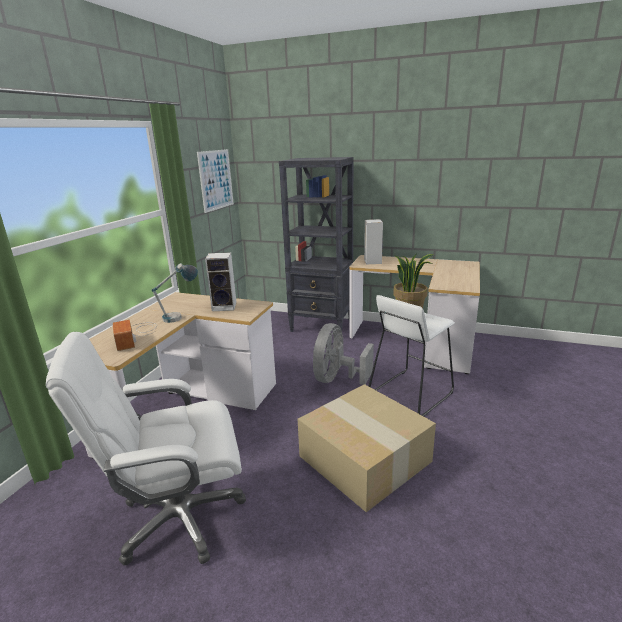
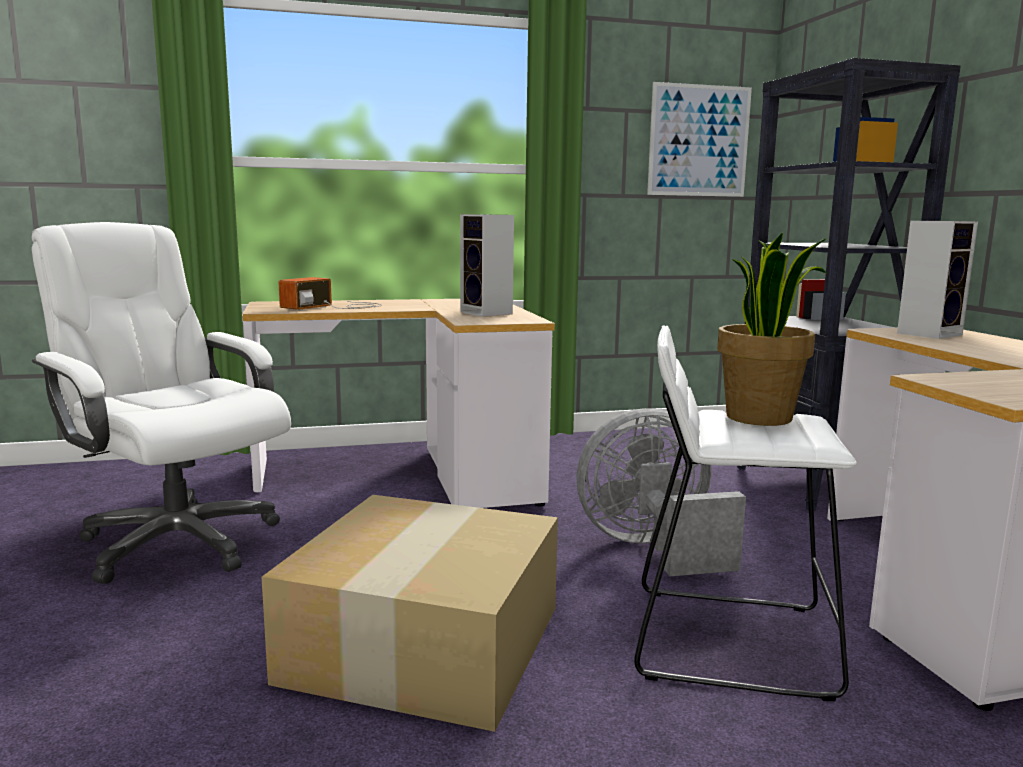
camera: 55 degrees right, 10 degrees down
(180, 317) = (418, 308): table lamp -> none

